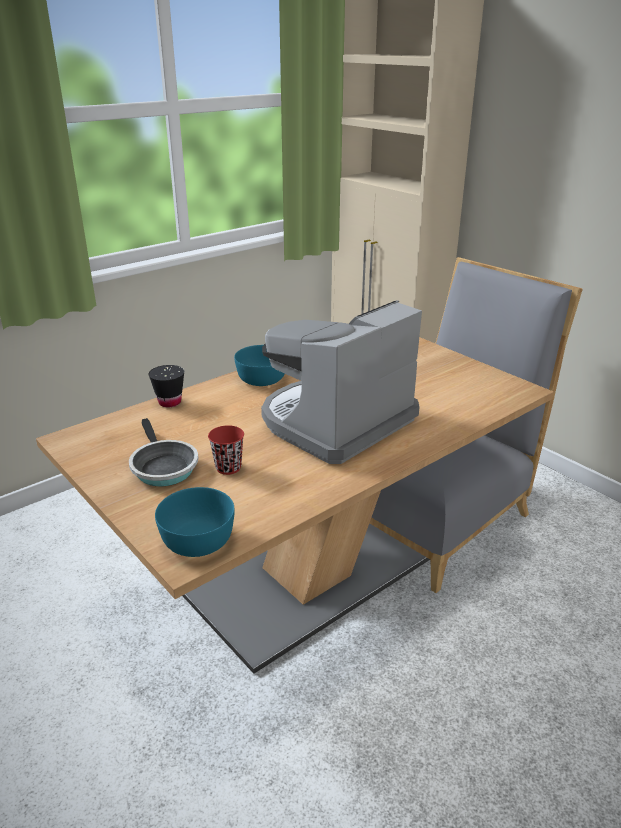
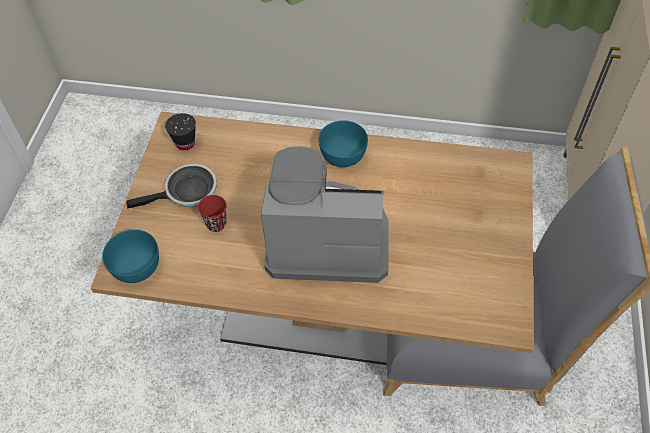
camera: 50 degrees right, 25 degrees up
(162, 467) = (187, 193): frying pan -> frying pan turned 135 degrees counterclockwise
(170, 402) = (260, 134): black cup -> black cup (185, 143)

